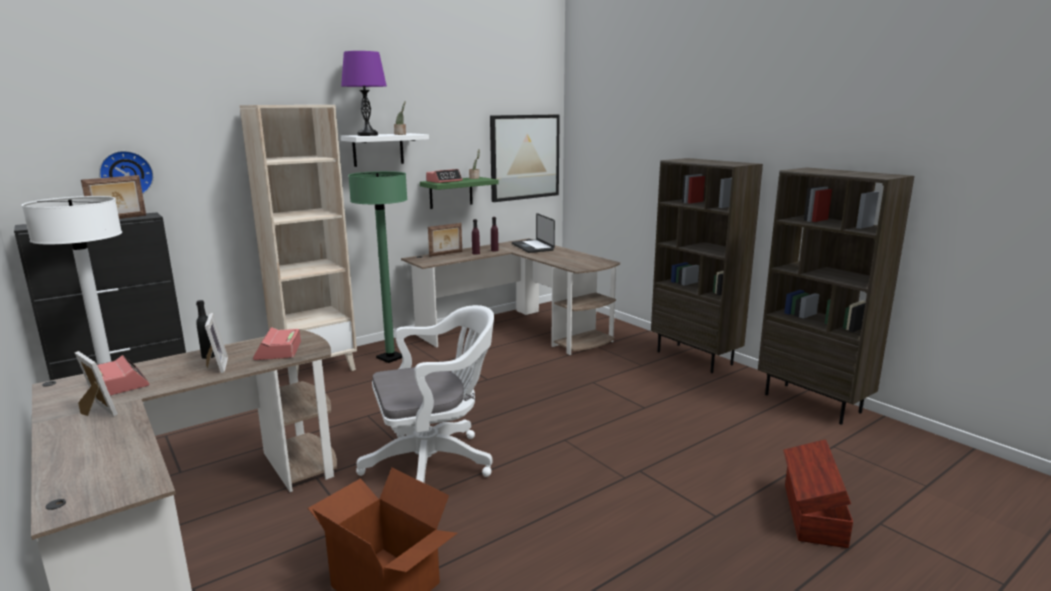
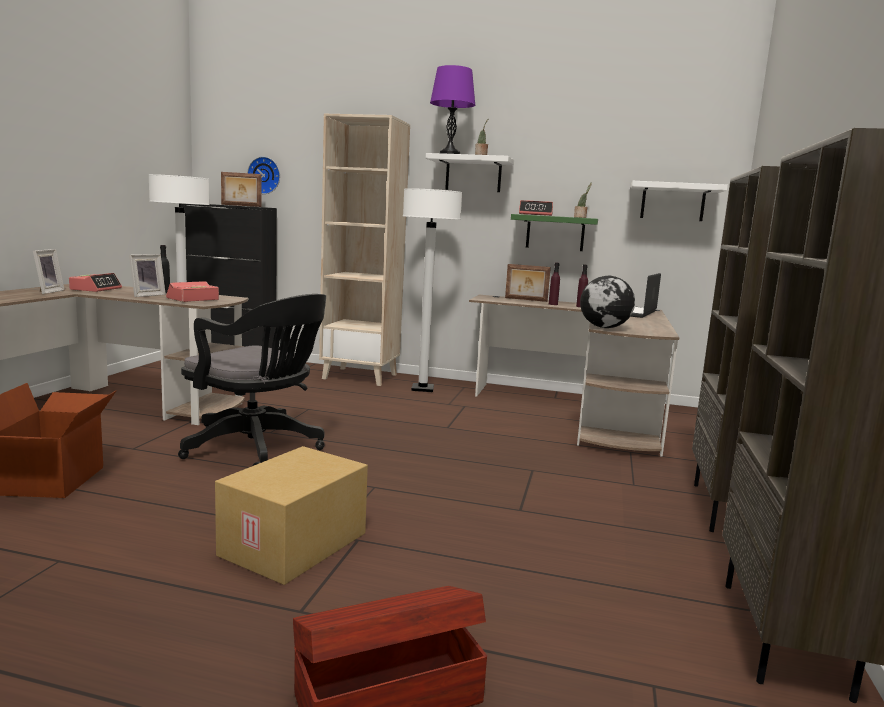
camera: 50 degrees right, 5 degrees down
(390, 358) = (422, 389): green floor lamp -> white floor lamp
(435, 463) = (258, 448): white office chair -> black office chair
(524, 157) = (672, 202): picture -> white shelf
(577, 267) = (605, 328): none -> globe
(629, 495) = (295, 545): none -> cardboard box

